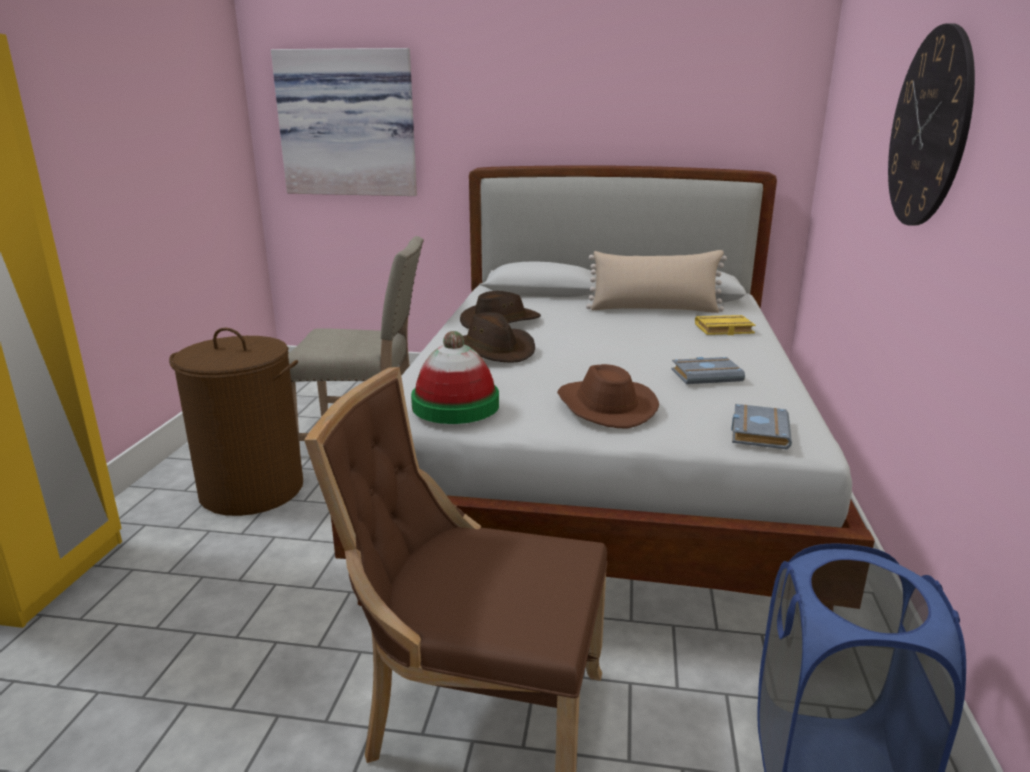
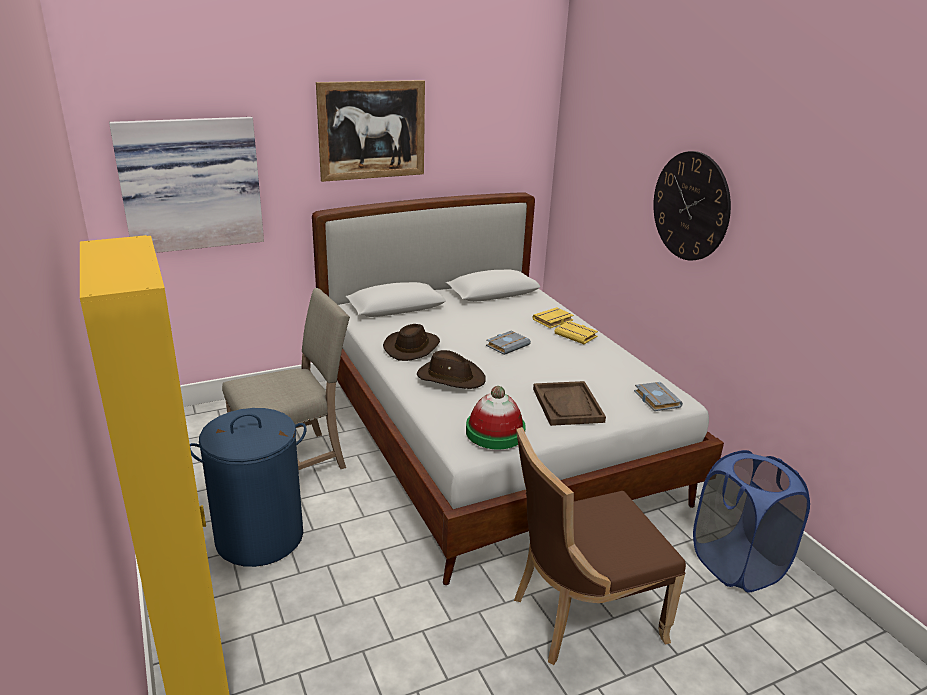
camera: 35 degrees left, 5 degrees up
(252, 490) = (260, 537): brown laundry basket -> blue laundry basket
(551, 71) = (372, 130): none -> picture
(604, 406) = (568, 405): brown hat -> brown tray
(654, 309) = (492, 310): beige pillow -> none
(707, 375) = (589, 364): grey book -> grey book (507, 345)
(736, 347) = (577, 335): none -> yellow book

